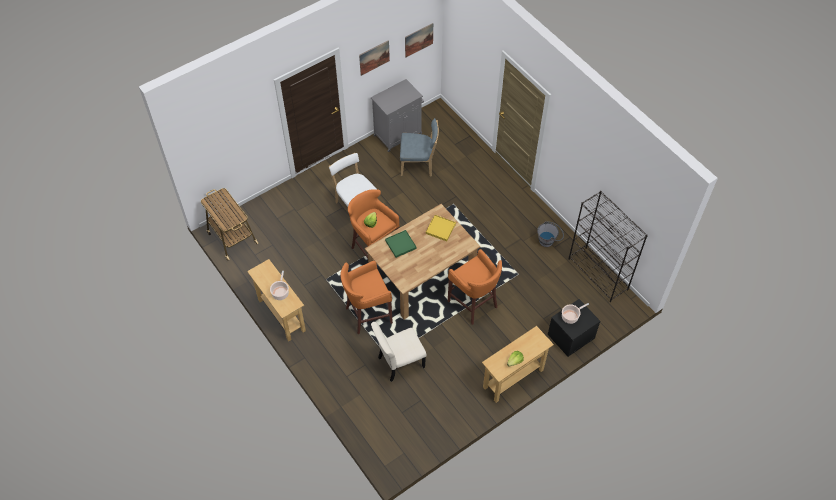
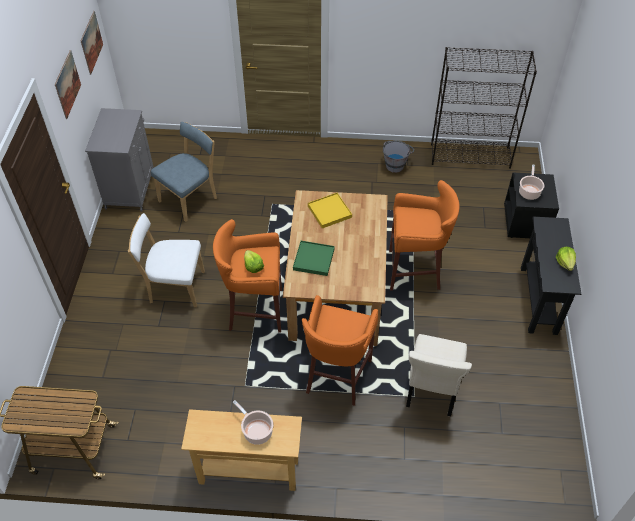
camera: 50 degrees left, 5 degrees down
(513, 378) = (538, 300): beige console table -> black console table

